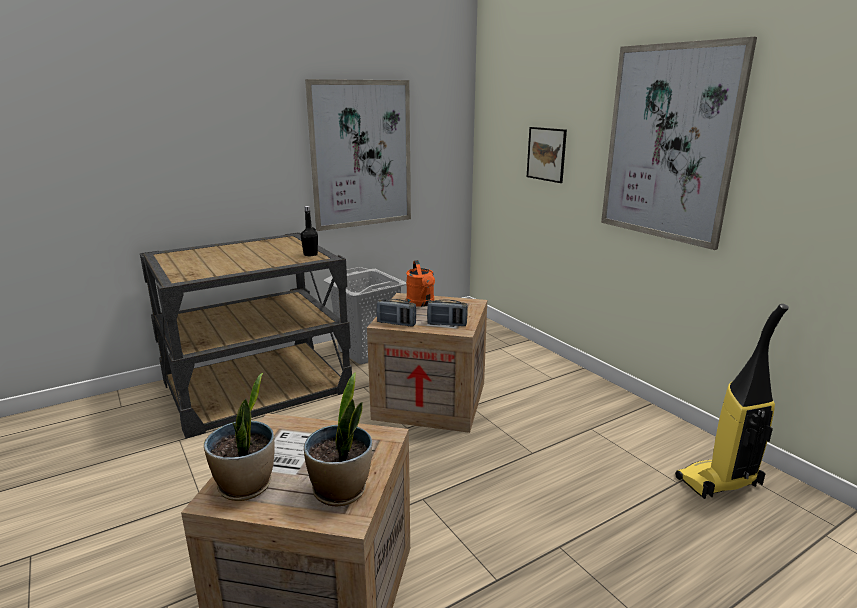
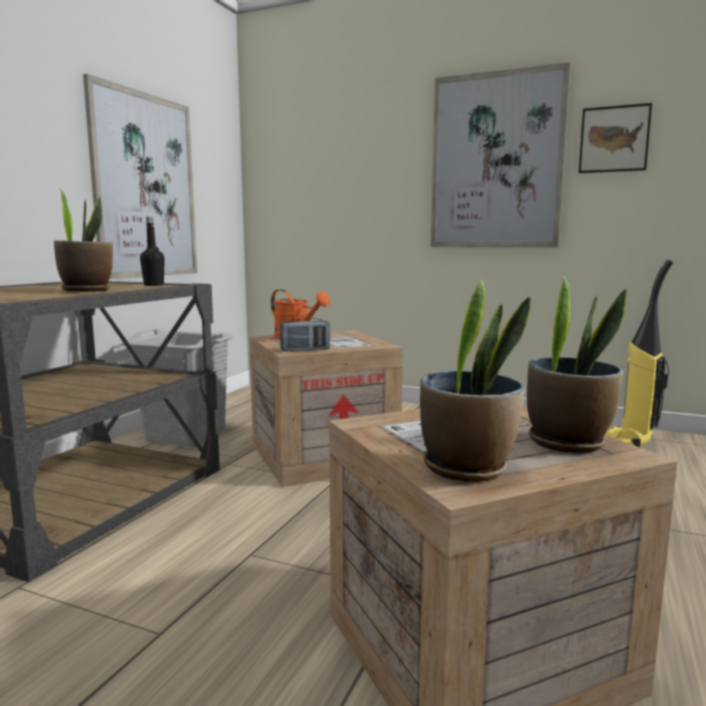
camera: 35 degrees left, 10 degrees down
(253, 261) = (87, 290): none -> potted plant
(447, 324) = (358, 344): radio -> none
(546, 154) = (351, 191): picture -> picture (614, 139)

